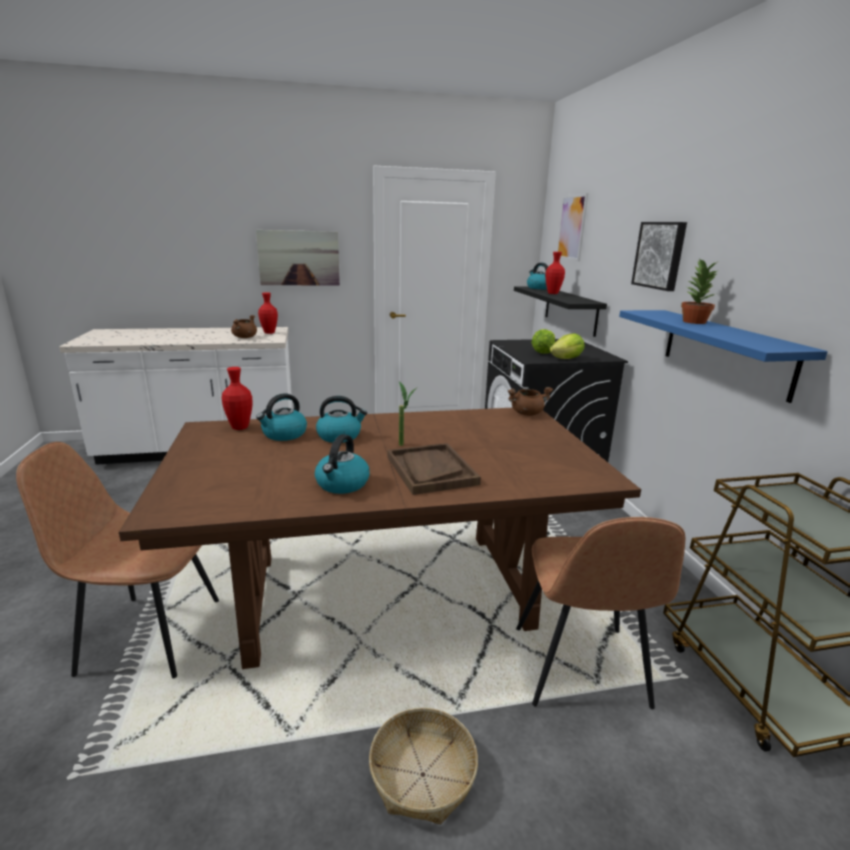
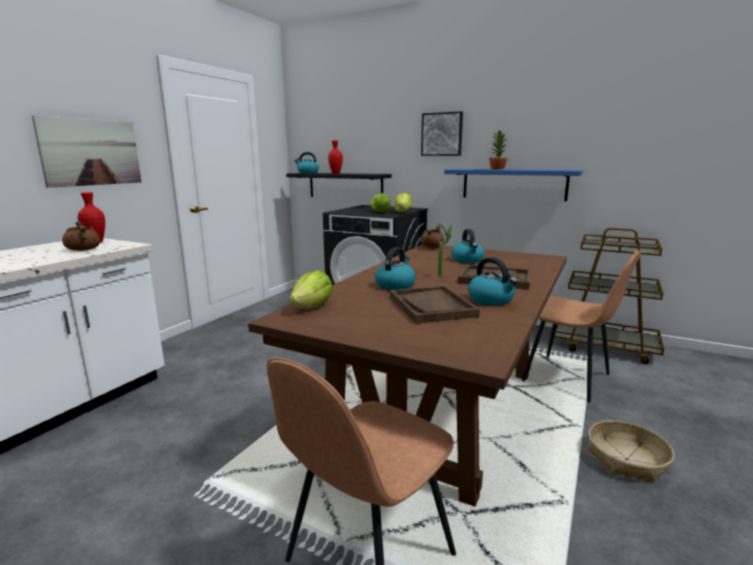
camera: 50 degrees left, 5 degrees down
(240, 427) = (312, 307): red vase -> lettuce
(284, 434) = (360, 298): kettle -> kettle (467, 260)
(288, 464) = (431, 306): none -> brown tray
(571, 227) = (331, 123): picture -> none

